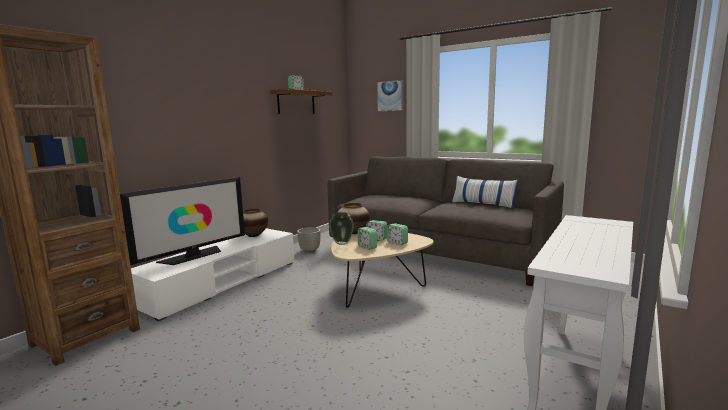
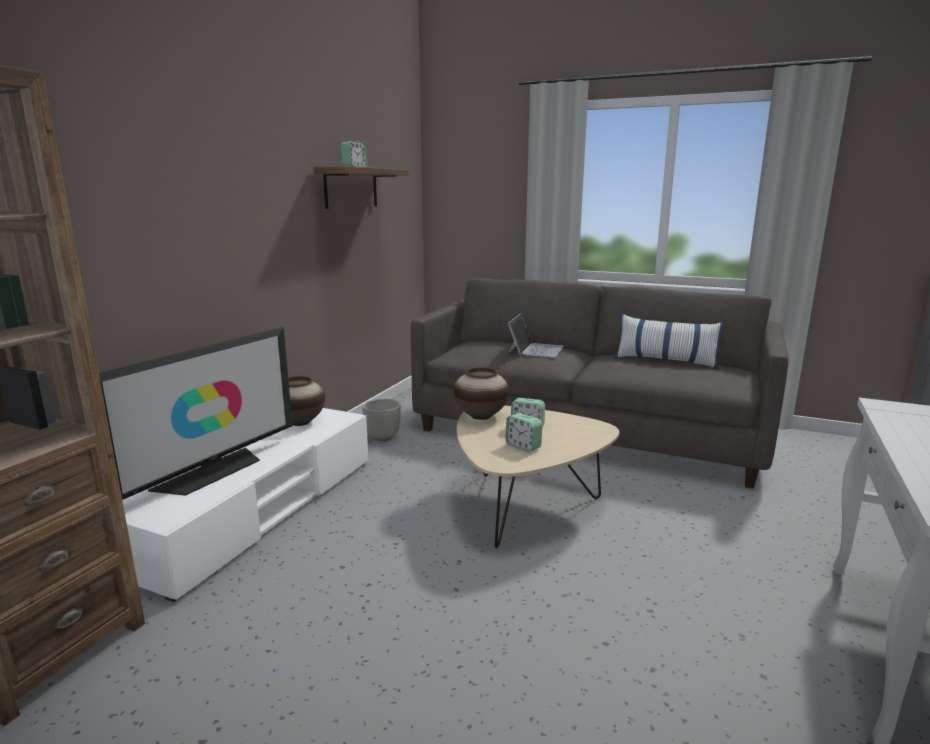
camera: 10 degrees left, 5 degrees up
(341, 243) = (475, 440): vase -> none
(390, 96) = (497, 177): picture -> none
(397, 243) = (565, 435): alarm clock -> none
(402, 198) = (535, 349): none -> laptop

